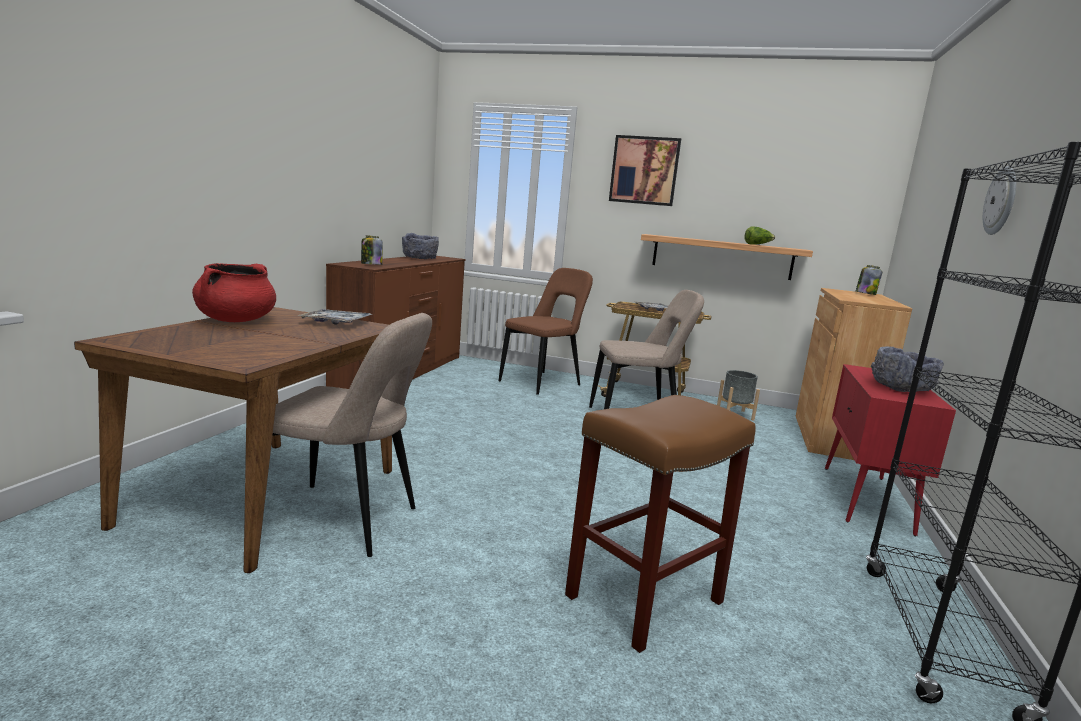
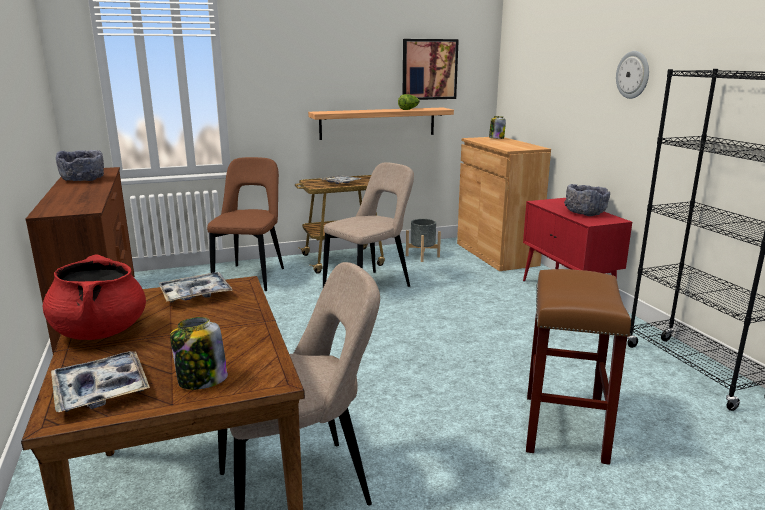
camera: 35 degrees left, 5 degrees up
(160, 338) = (101, 390): none -> tray
(371, 264) = (74, 205): jar -> jar (201, 380)
(644, 170) = (297, 50): picture -> picture (429, 69)

